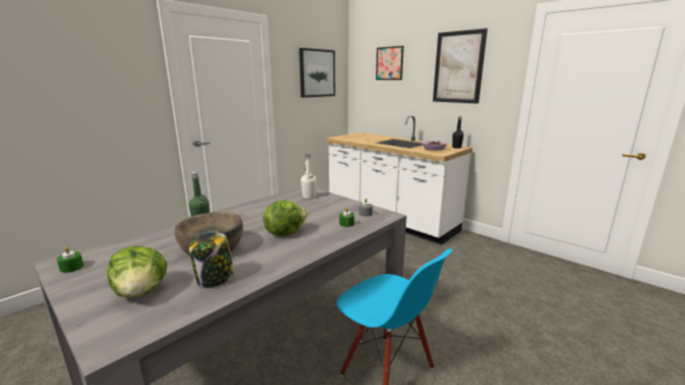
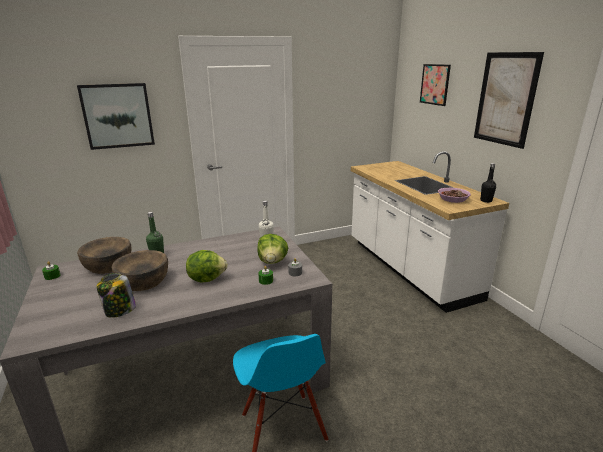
camera: 25 degrees right, 5 degrees up
(141, 292) = (71, 308): lettuce -> lettuce (272, 261)
(146, 242) = (108, 265): none -> brown bowl
(317, 73) = (351, 93): picture -> picture (118, 116)

